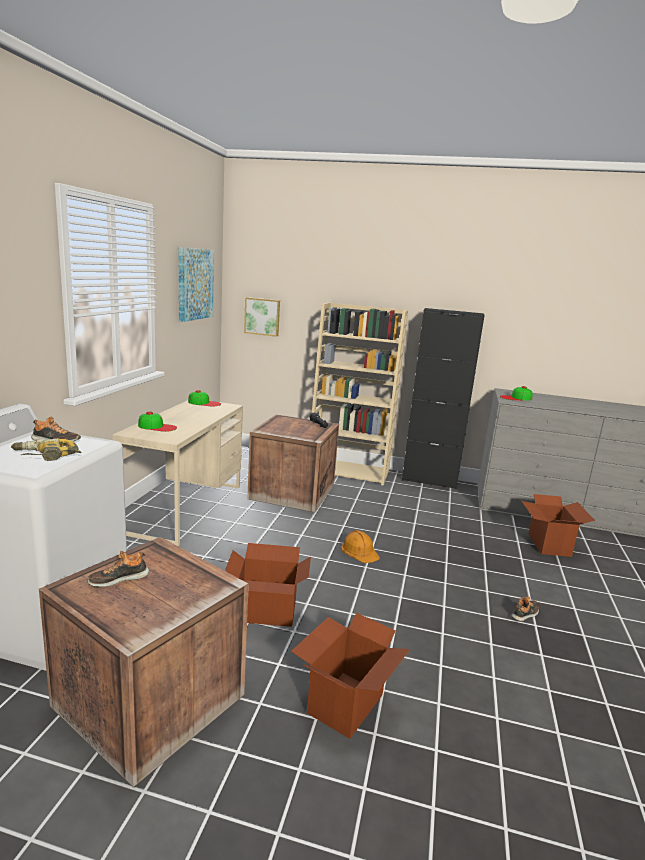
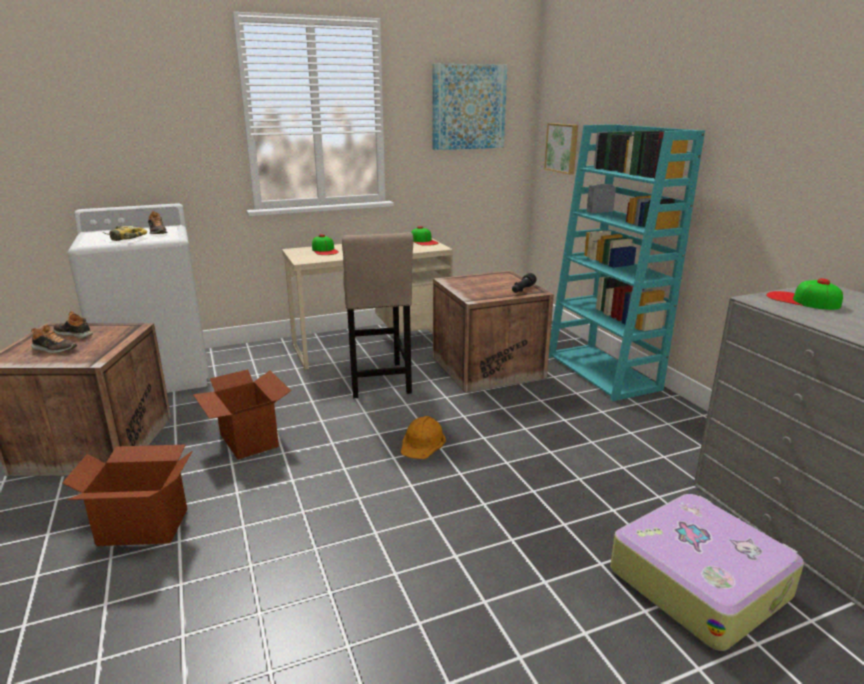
camera: 55 degrees right, 5 degrees up
(252, 529) = (379, 382): none -> beige stool
(349, 471) = (603, 372): beige bookcase -> turquoise bookcase
(429, 480) = (701, 422): black cabinet -> none
(525, 614) = (438, 606): shoe -> shoe (54, 349)
(548, 545) = (699, 581): cardboard box -> suitcase

